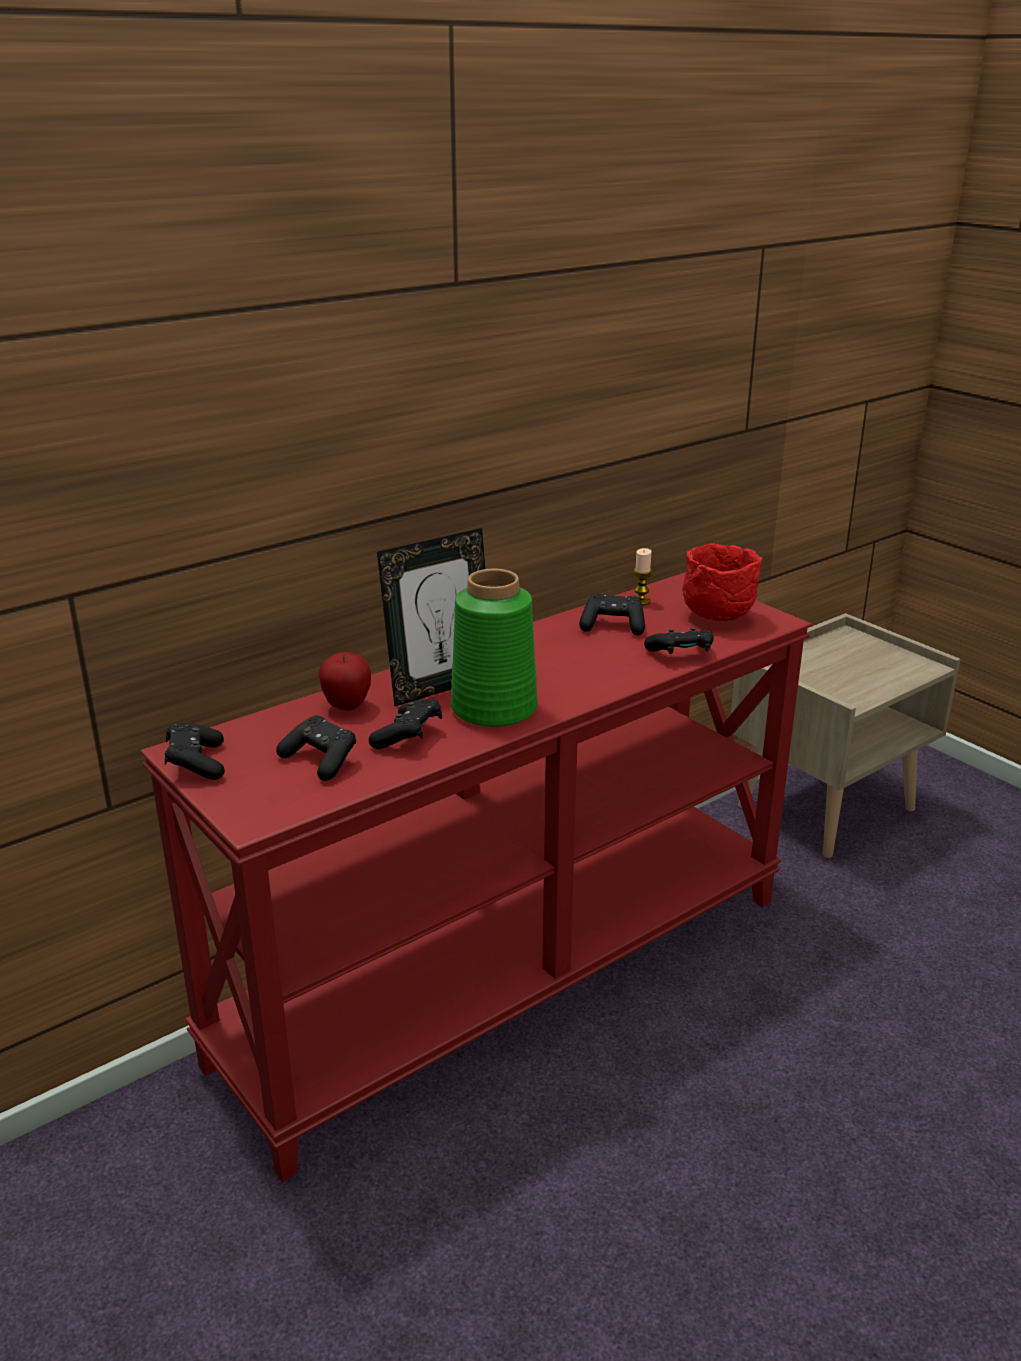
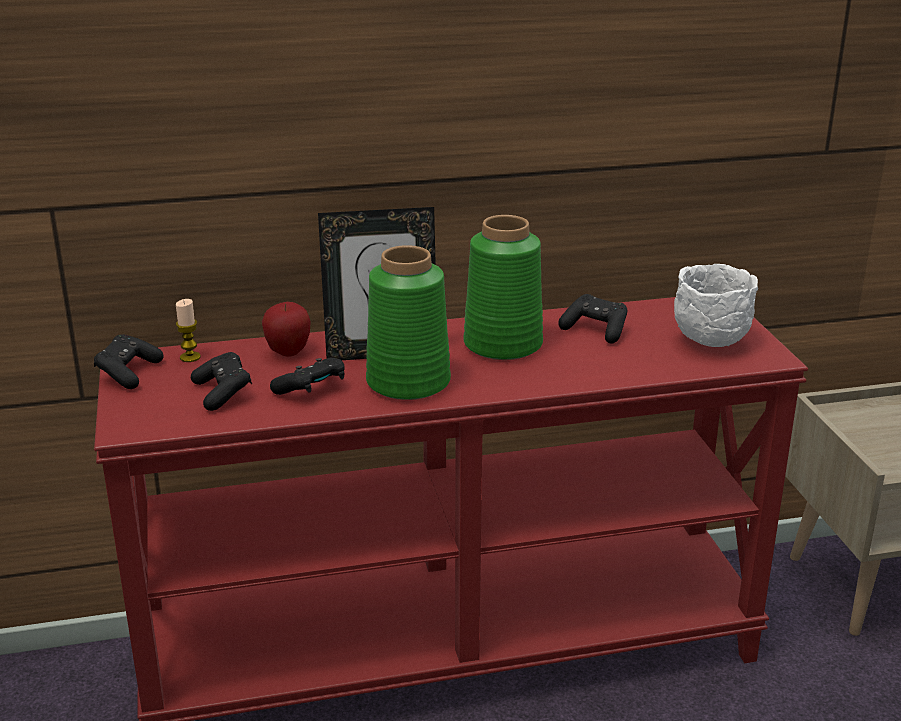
camera: 25 degrees right, 0 degrees up
(544, 655) = (502, 344): none -> green vase
(641, 601) = (647, 312): candle -> candle (190, 357)
(681, 655) = (634, 370): black game controller -> none
(716, 618) = (709, 342): red bowl -> white bowl

